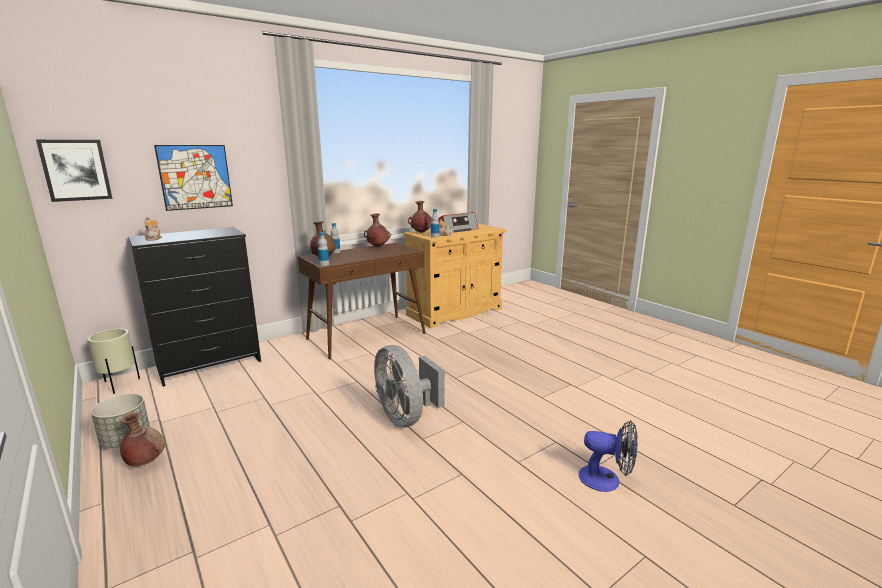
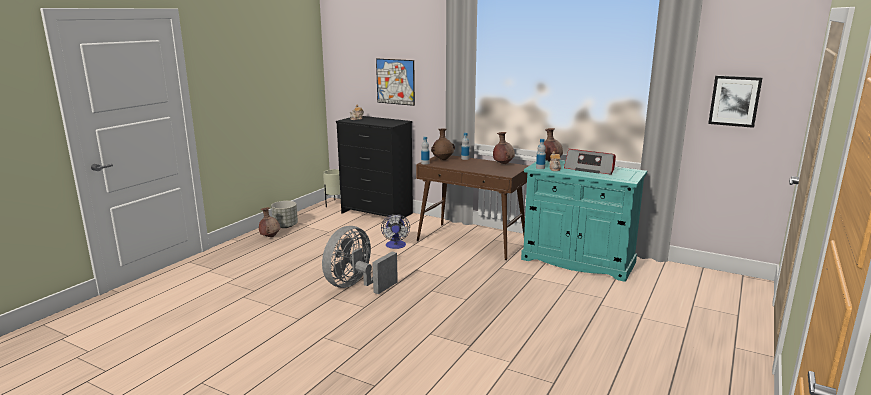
camera: 65 degrees right, 0 degrees up
(76, 170) = (341, 71): picture -> picture (734, 101)
(455, 312) = (578, 261): beige cabinet -> turquoise cabinet
(606, 480) = (317, 377): fan -> fan (396, 246)

